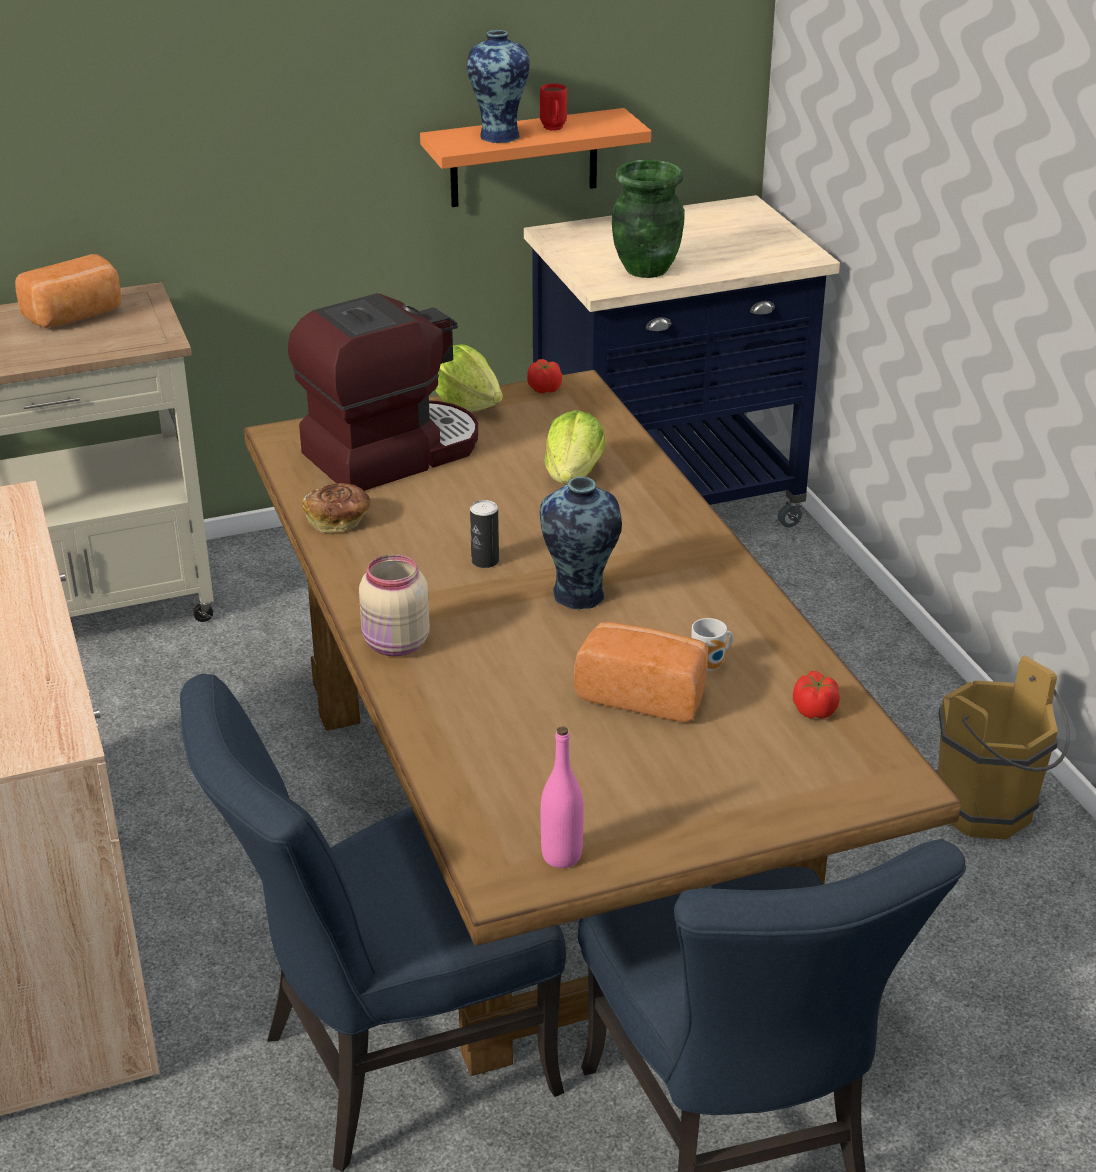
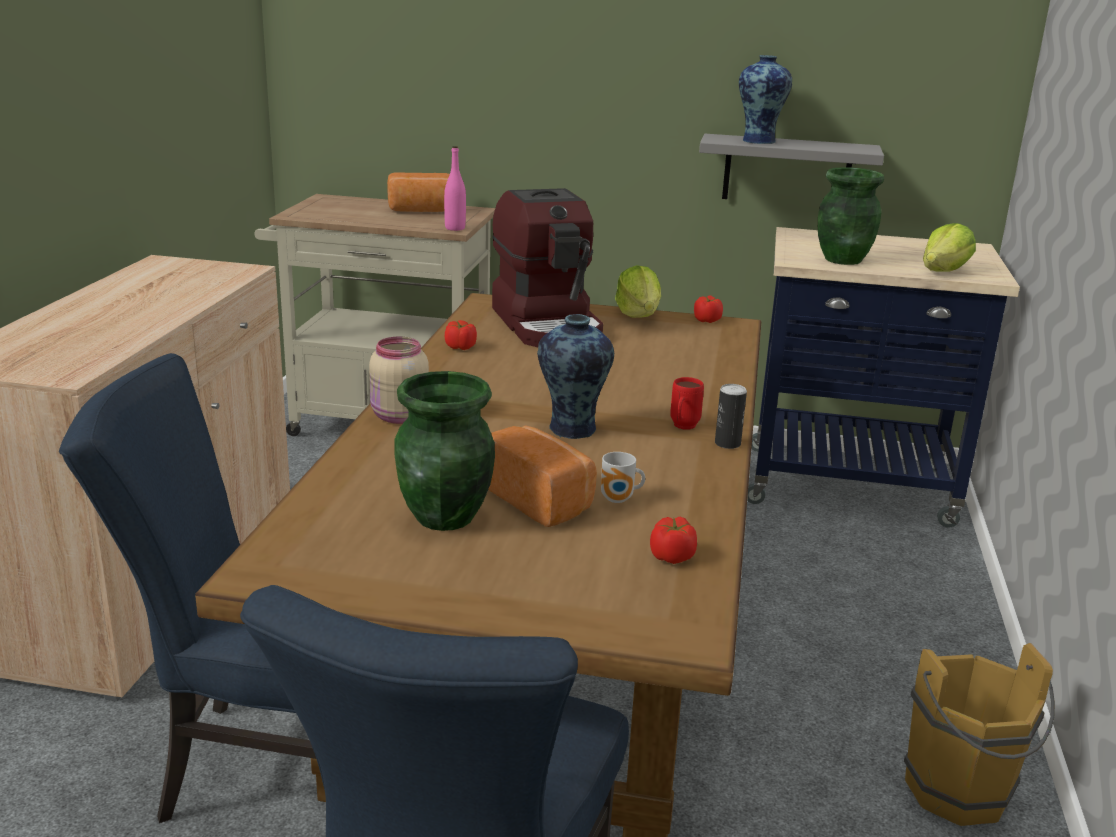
camera: 30 degrees right, 10 degrees down
(339, 521) = (460, 347): bread -> tomato
(391, 452) = (548, 325): coffee machine -> coffee machine turned 75 degrees clockwise
(485, 561) = (530, 392): can -> can (727, 443)
(524, 158) = (787, 171): orange shelf -> grey shelf
(554, 129) = (805, 144): red mug -> red mug (682, 428)
(561, 856) = (324, 575): pink bottle -> pink bottle (455, 228)
(574, 475) = (665, 366): lettuce -> lettuce (944, 271)
(588, 748) = (446, 517): none -> green vase

